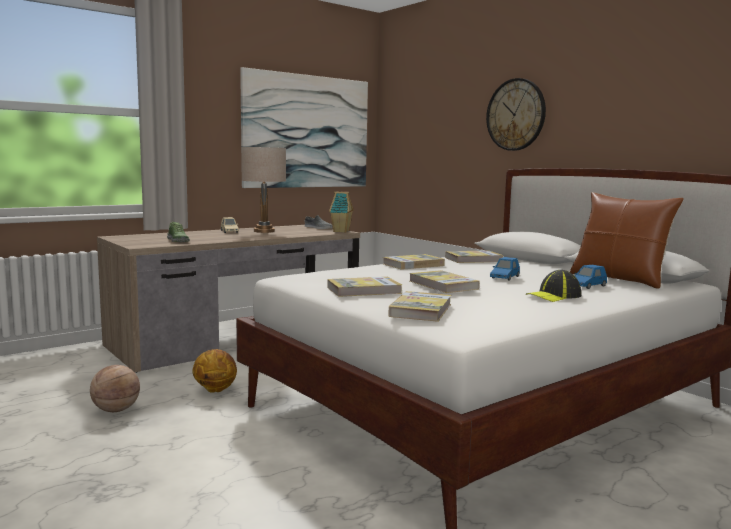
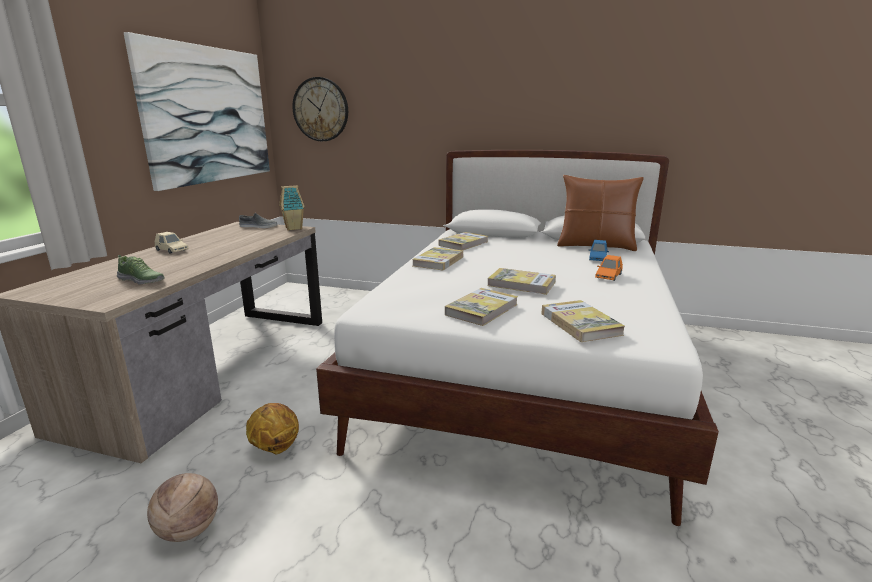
camera: 35 degrees left, 10 degrees up
(264, 231) = (212, 242): beige table lamp -> none
(504, 277) = (535, 262): blue toy car -> none
(516, 114) = (446, 98): wall clock -> wall clock (320, 109)
(554, 296) = (608, 276): cap -> orange toy car

